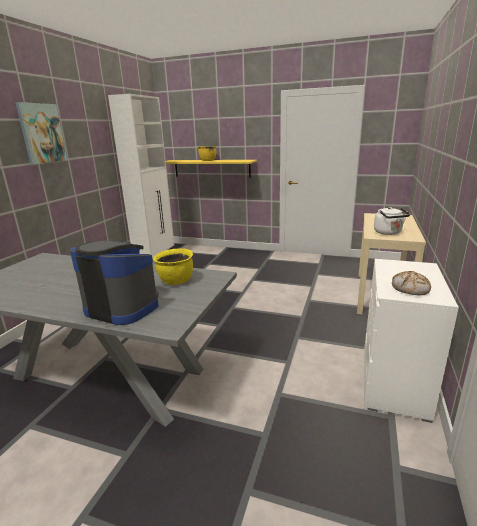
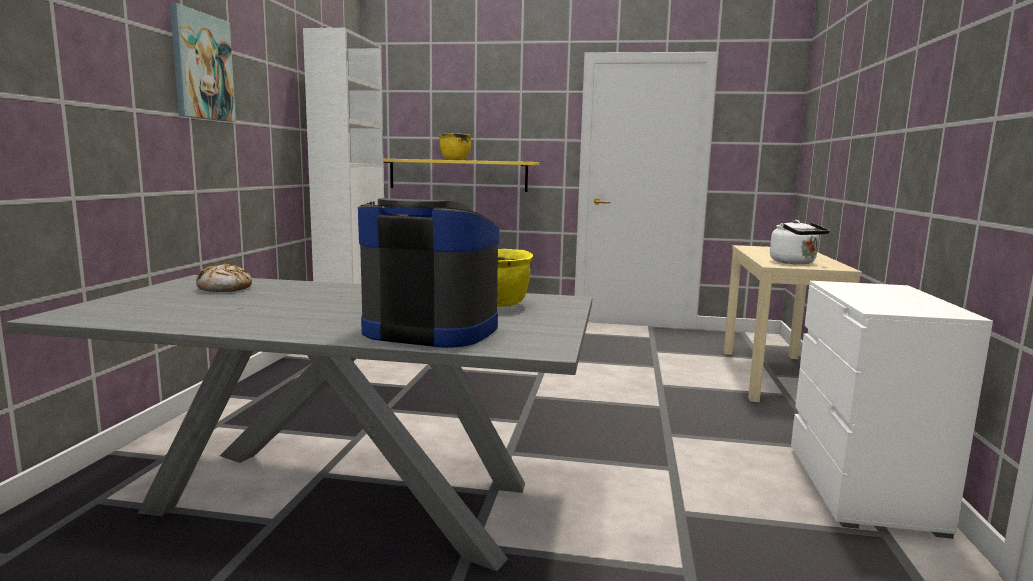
camera: 10 degrees left, 10 degrees down
(410, 289) = (902, 305): bread -> bread (224, 288)

